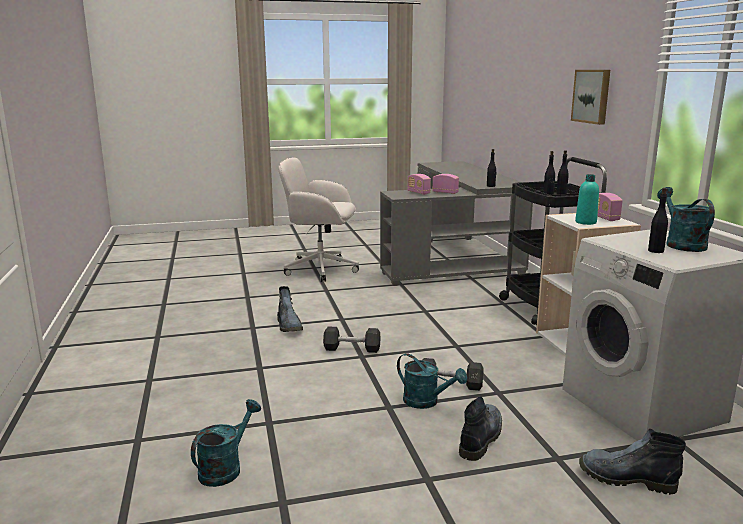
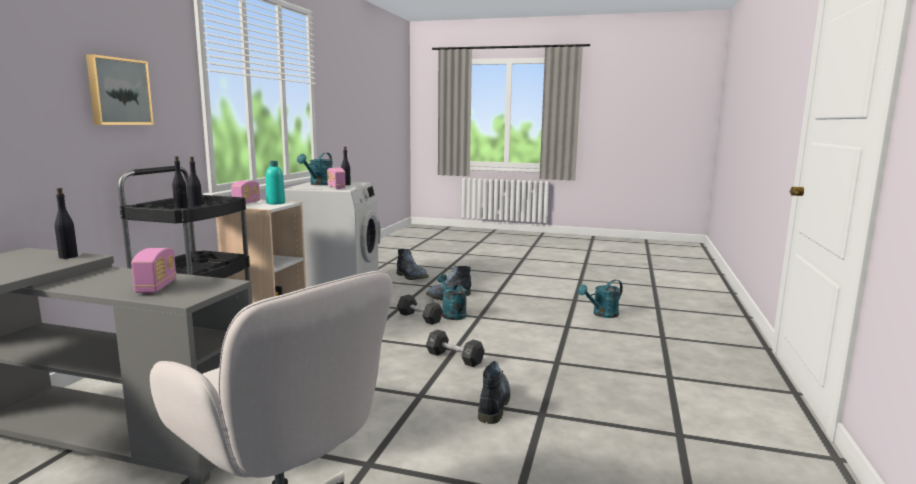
camera: 150 degrees left, 5 degrees down
(445, 192) = (124, 279): radio -> radio (336, 187)

